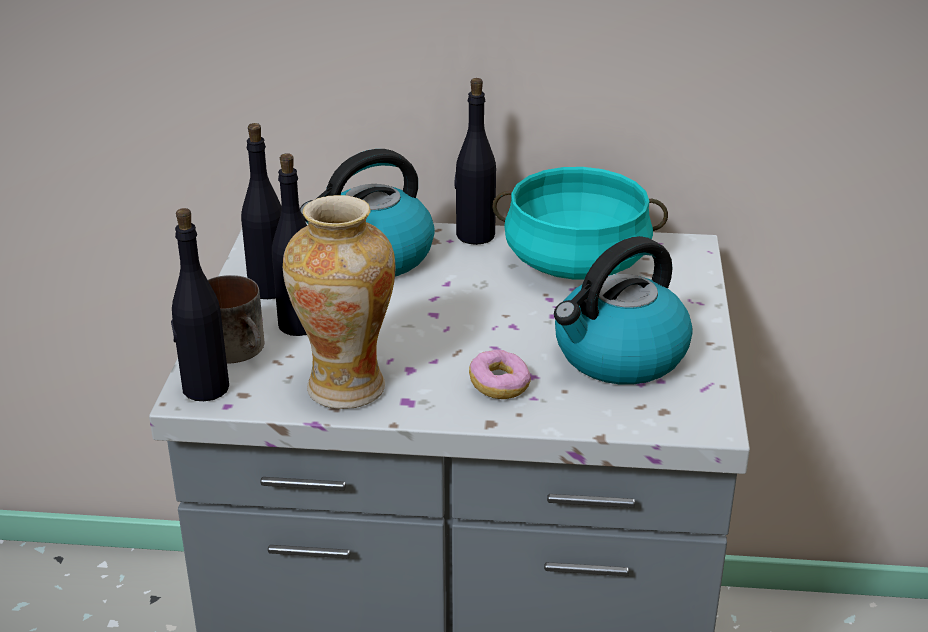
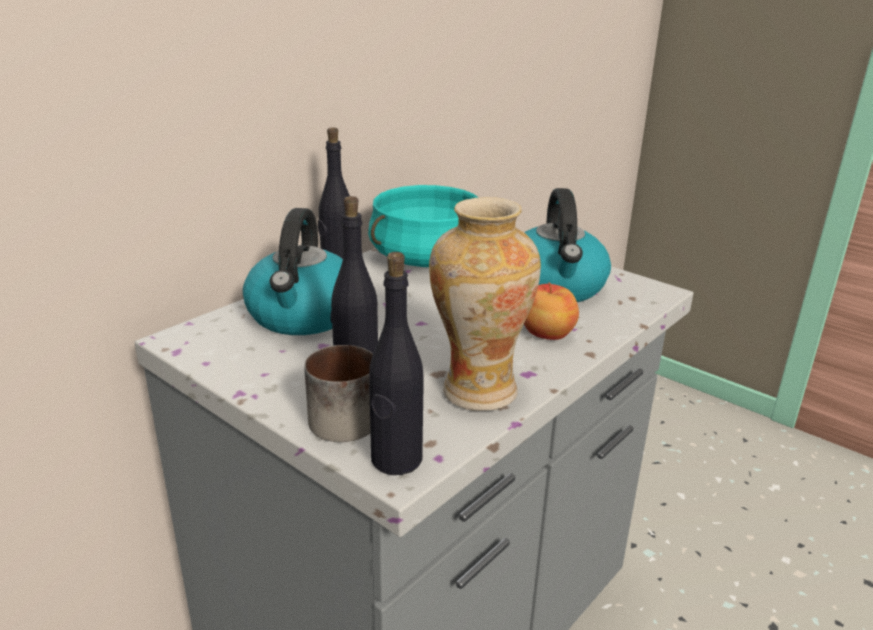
camera: 55 degrees left, 5 degrees down
(270, 289) = (278, 372): black bottle -> none
(499, 386) = (547, 334): donut -> apple

